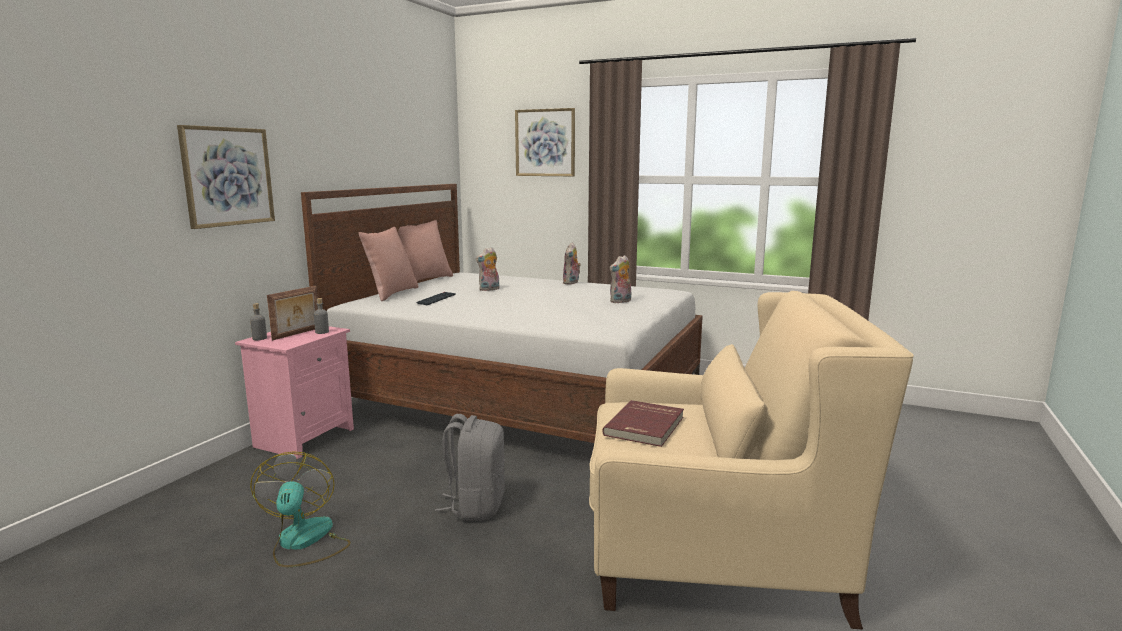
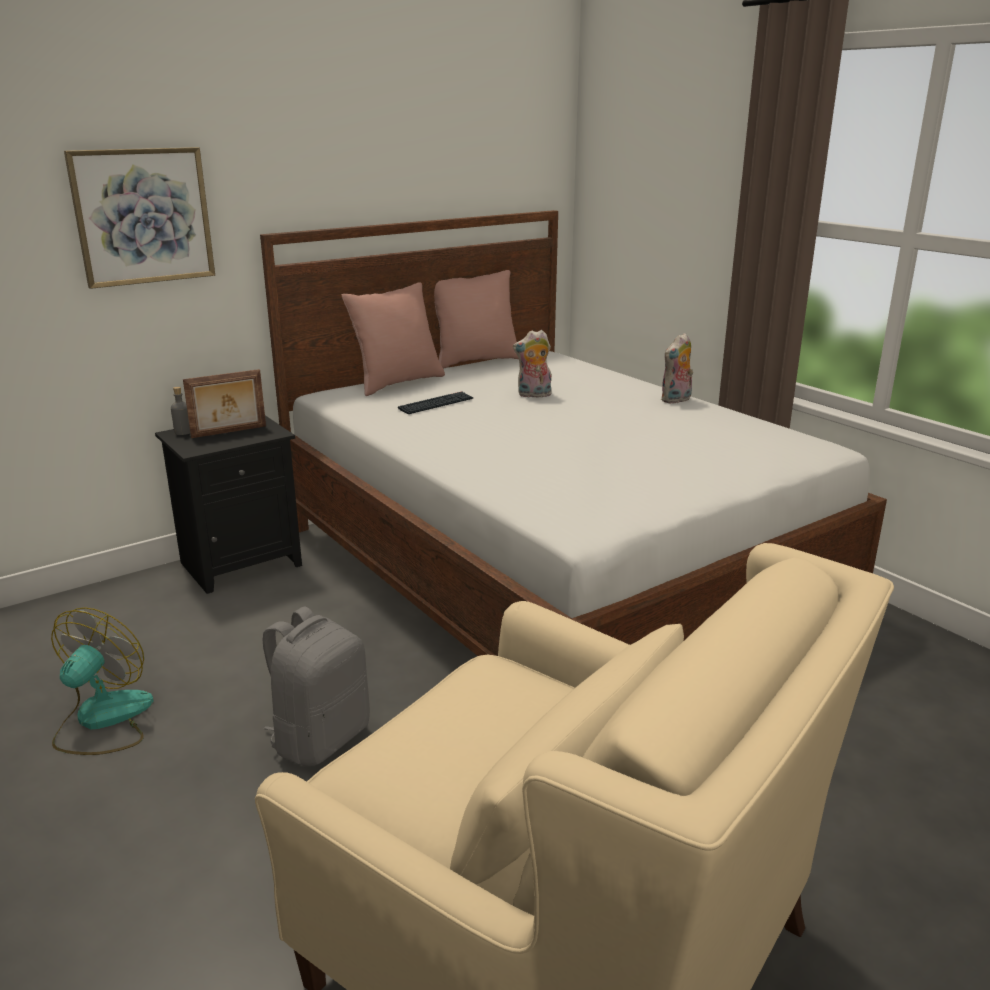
camera: 30 degrees right, 10 degrees up
(304, 437) = (242, 563): pink nightstand -> black nightstand
(322, 332) = (258, 434): grey bottle -> none
(545, 143) = (688, 150): picture -> none
(620, 301) = (695, 459): plush toy -> none
(646, 426) = (459, 731): red book -> none

